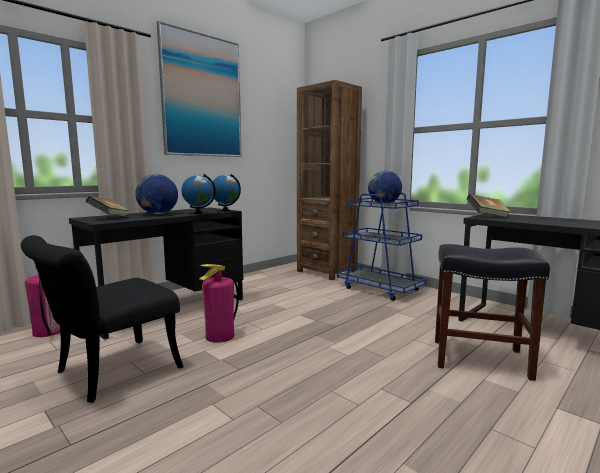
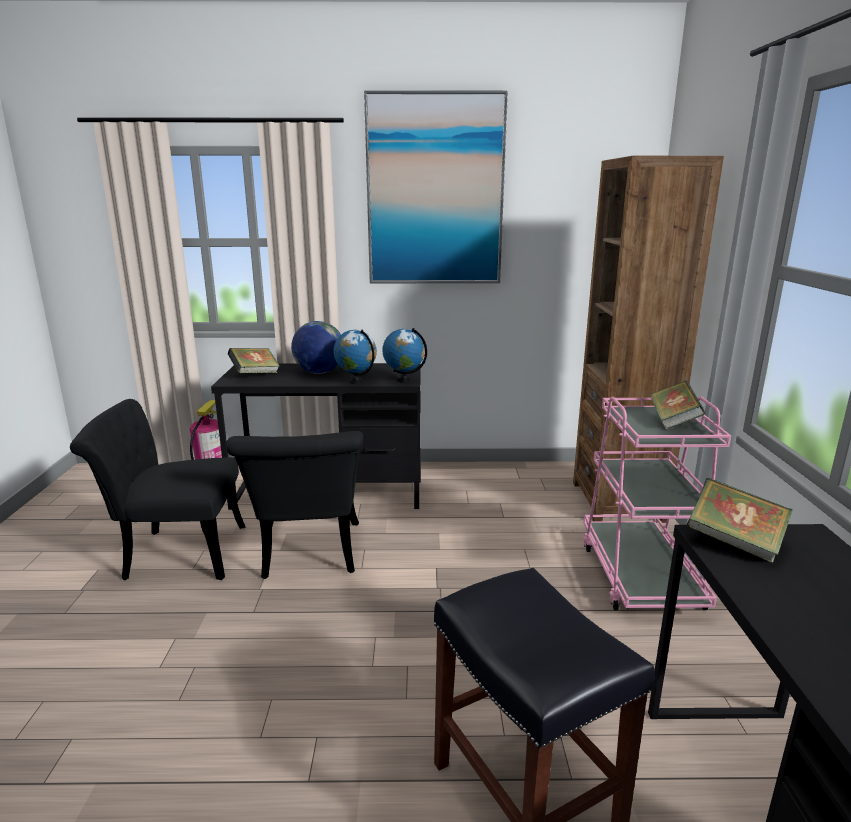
camera: 45 degrees right, 10 degrees up
(220, 336) = (309, 556): fire extinguisher -> black chair
(380, 289) = (640, 575): blue cart -> pink cart
(384, 204) = (673, 421): globe -> book

